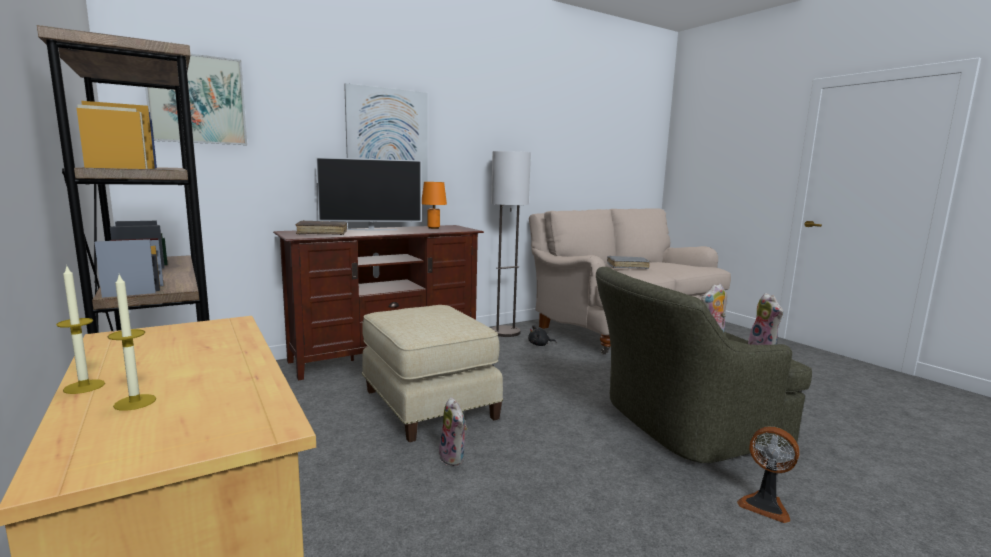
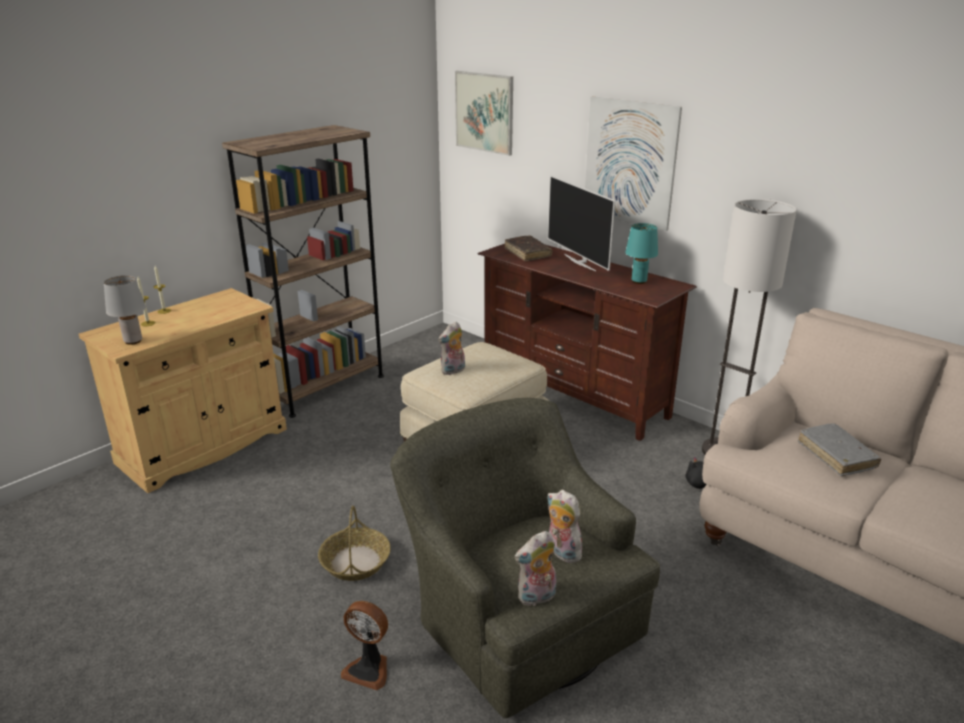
camera: 75 degrees right, 15 degrees up
(229, 416) = (132, 341): none -> grey table lamp
(434, 228) = (639, 281): orange table lamp -> turquoise table lamp
(454, 458) = (390, 476): plush toy -> plush toy (453, 371)
(606, 498) = (355, 561): none -> basket
(765, 505) = (369, 669): fan -> fan turned 90 degrees counterclockwise

